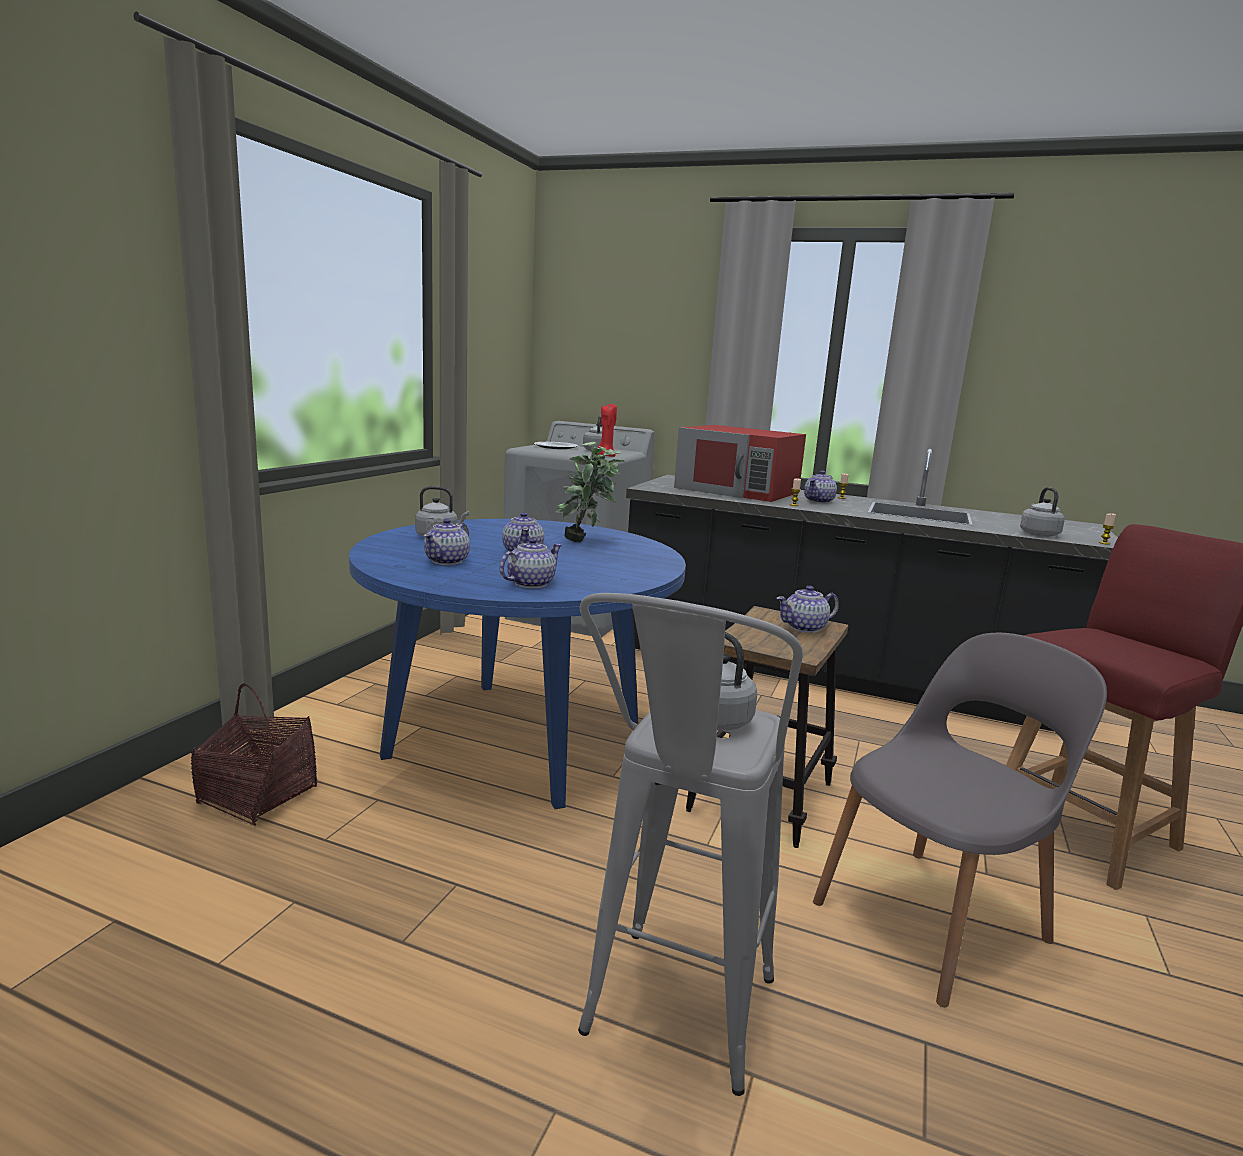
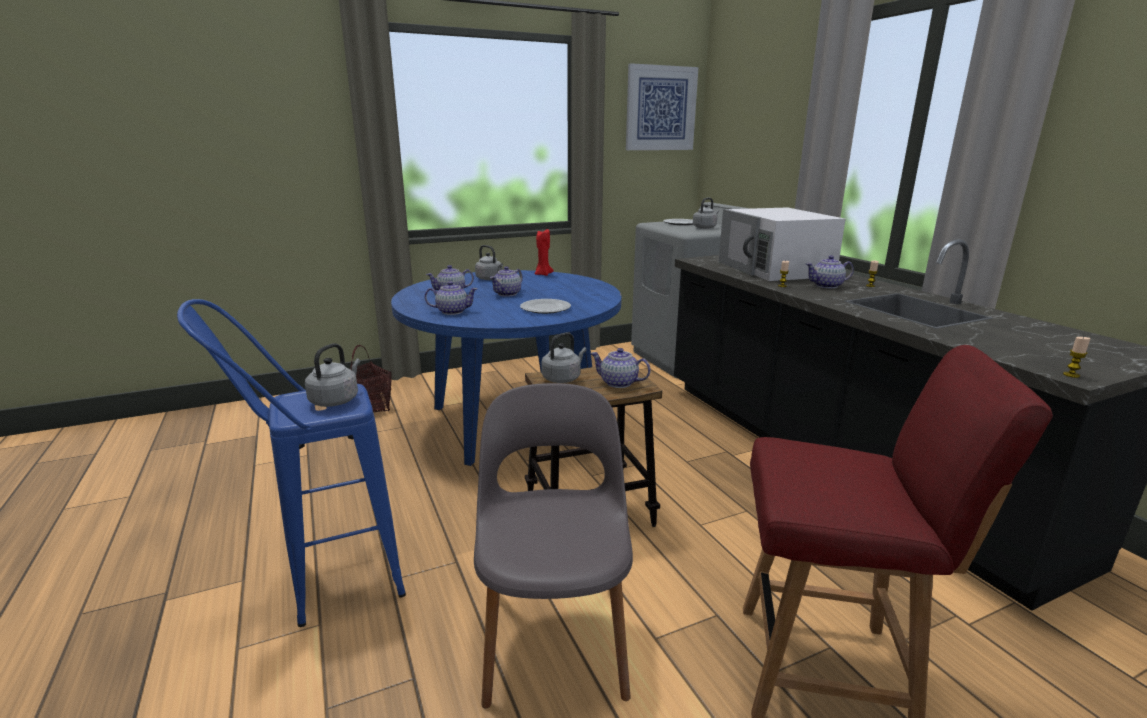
camera: 45 degrees right, 5 degrees up
(502, 302) = (661, 108): none -> picture
(587, 542) = (565, 294): potted plant -> none
(605, 456) = (693, 232): red candle -> red candle (543, 274)
(619, 561) = (545, 308): none -> plate
(670, 1030) = (326, 584): grey stool -> blue stool
(738, 490) = (774, 269): red microwave -> white microwave
(934, 919) = (554, 634): grey chair -> grey chair turned 105 degrees counterclockwise
(1038, 534) = (998, 350): grey kettle -> grey kettle (563, 378)

